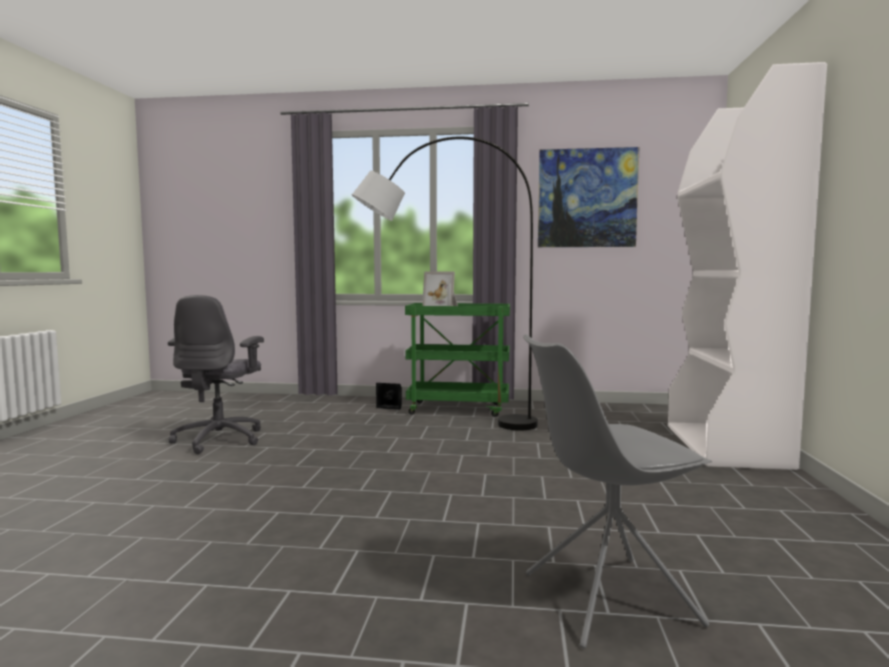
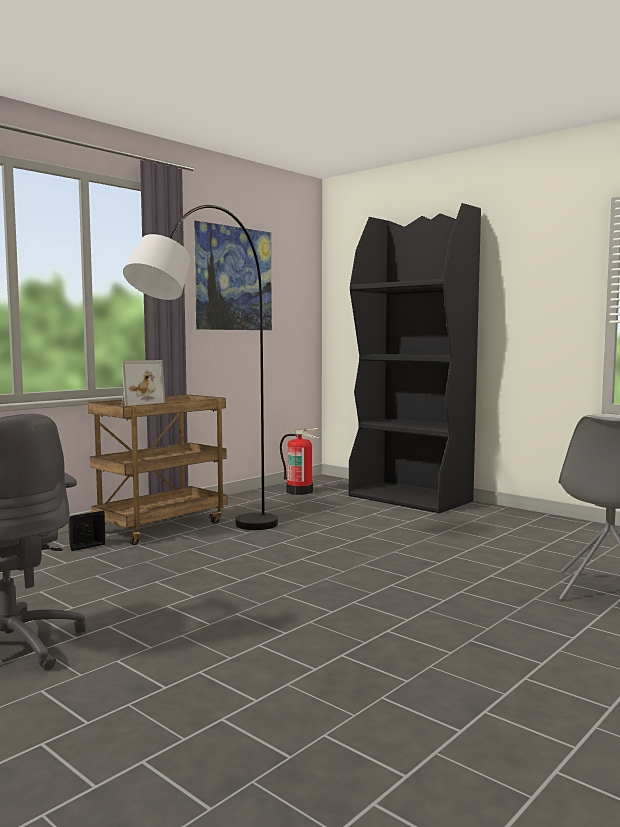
camera: 55 degrees left, 0 degrees up
(459, 409) = (162, 526): green cart -> brown cart
(635, 413) = (300, 491): none -> fire extinguisher
(726, 446) = (411, 498): white bookcase -> black bookcase

